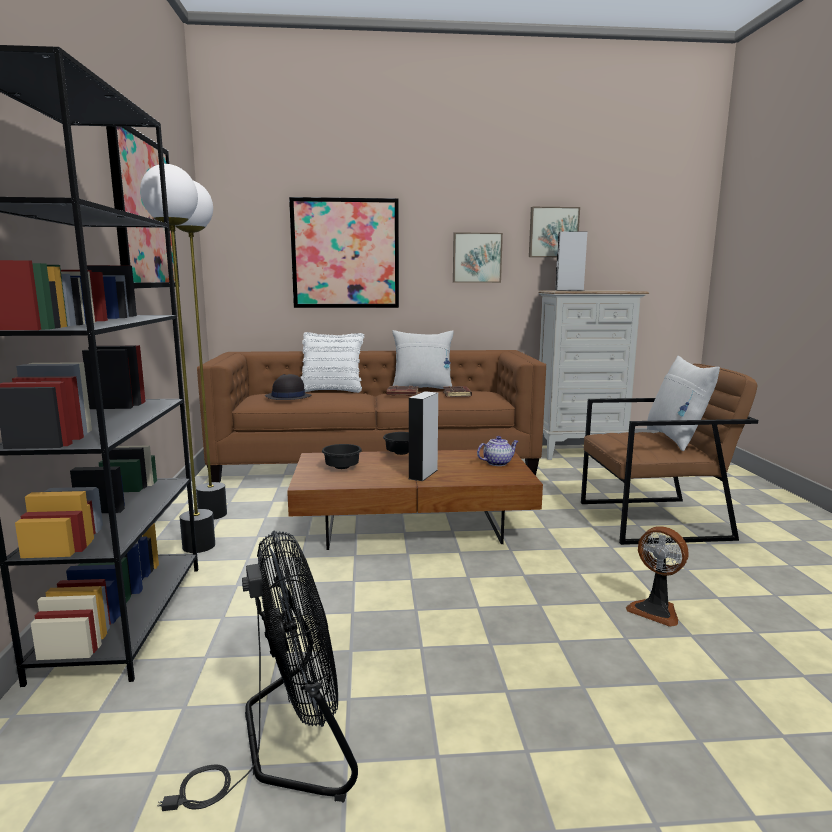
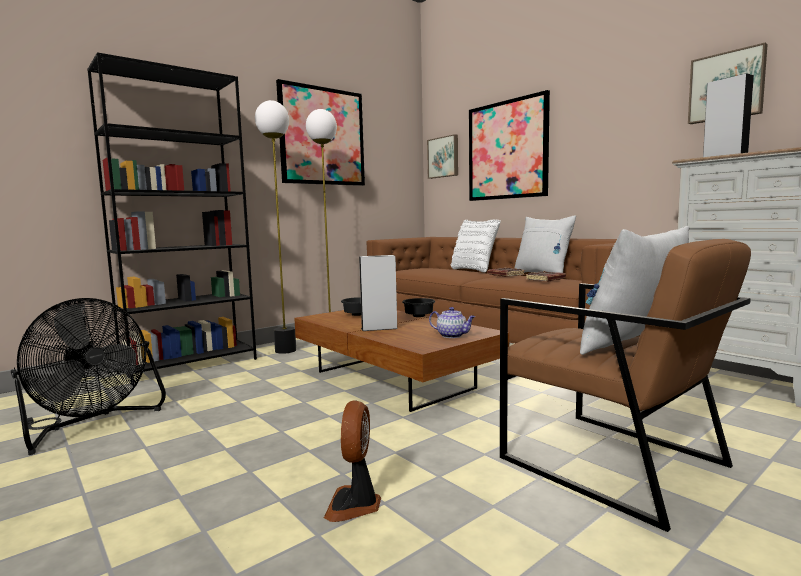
camera: 55 degrees right, 5 degrees down
(287, 397) = (425, 269): black hat -> none
(476, 258) = (625, 135): picture -> picture (443, 157)

